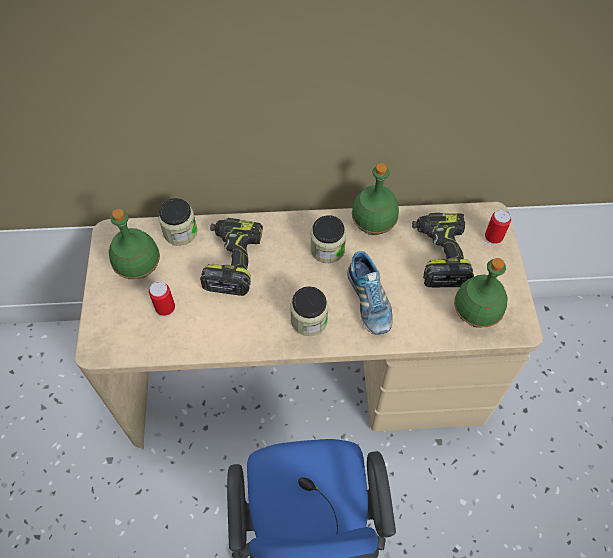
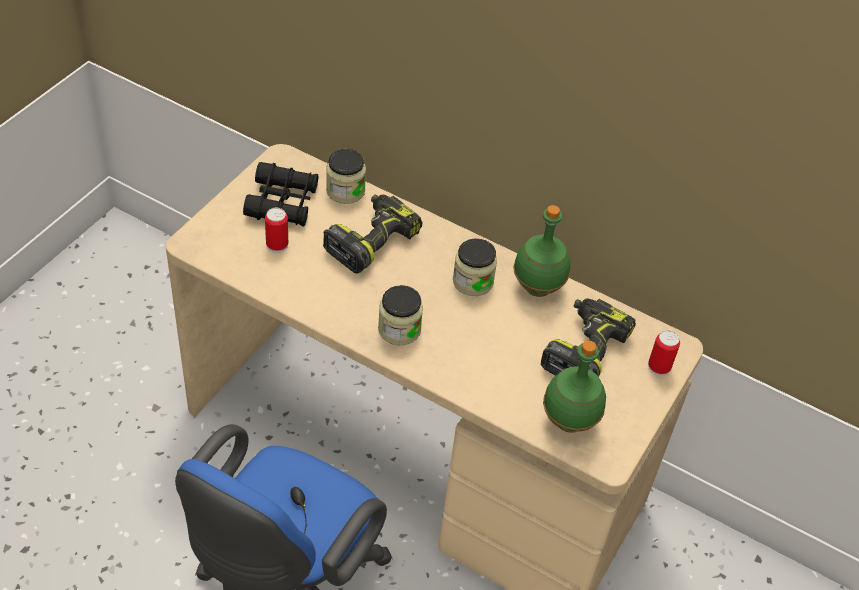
camera: 30 degrees right, 10 degrees down
(140, 270) = (282, 202): green bottle -> black binoculars
(369, 301) = (472, 347): shoe -> none

